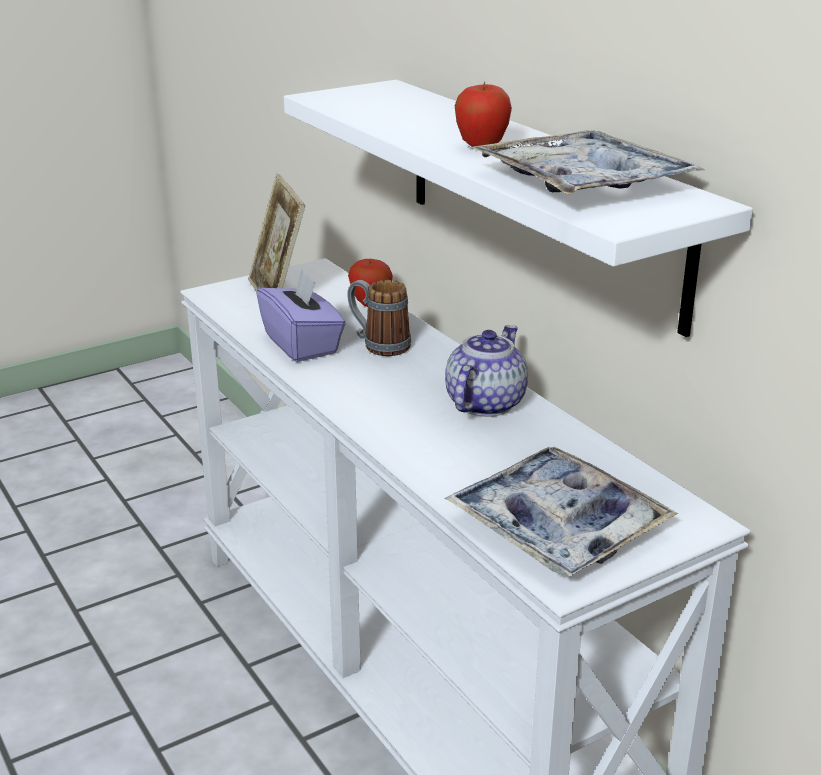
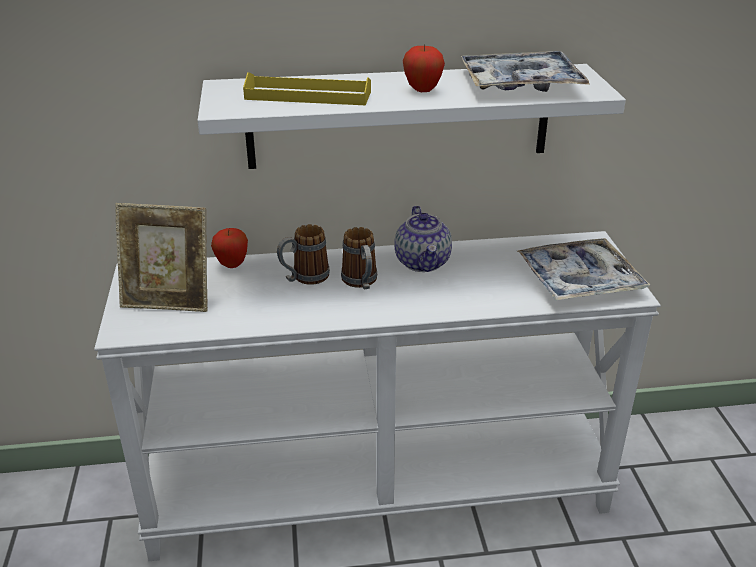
camera: 65 degrees left, 5 degrees up
(302, 344) = (272, 309): purple tissue box -> none
(397, 113) = (308, 95): none -> yellow tray
(398, 377) = (361, 283): none -> mug
(484, 403) = (423, 263): teapot -> teapot turned 150 degrees counterclockwise

